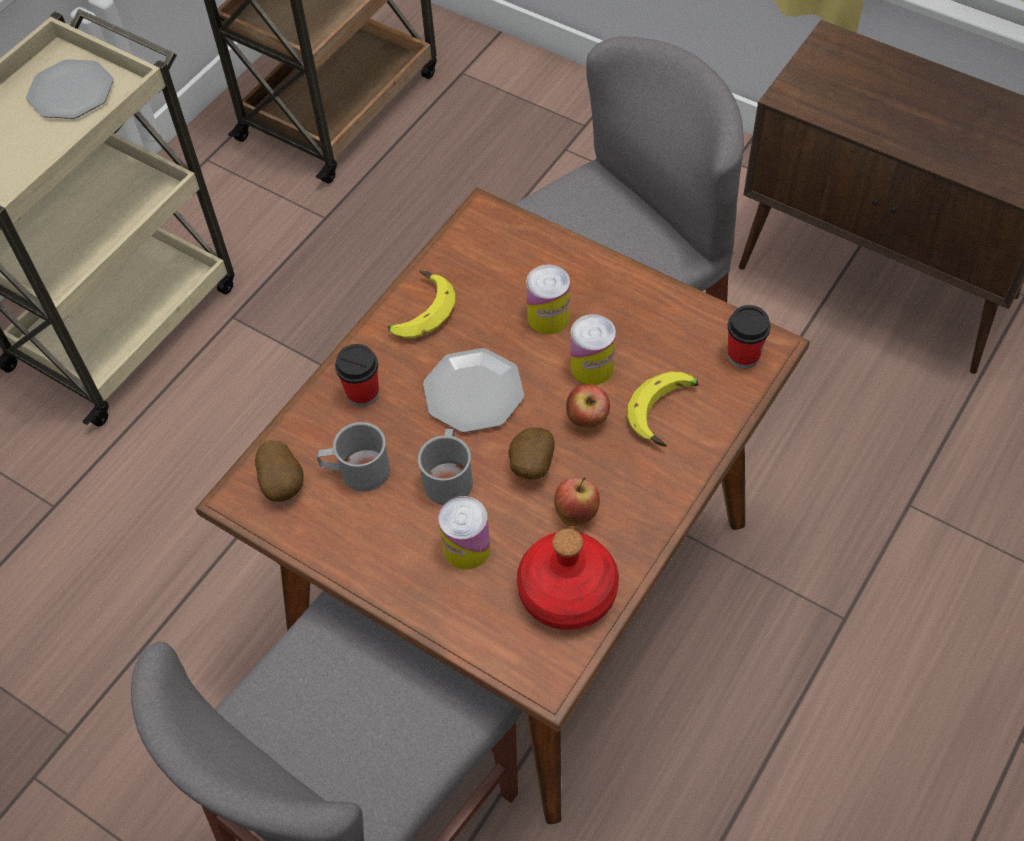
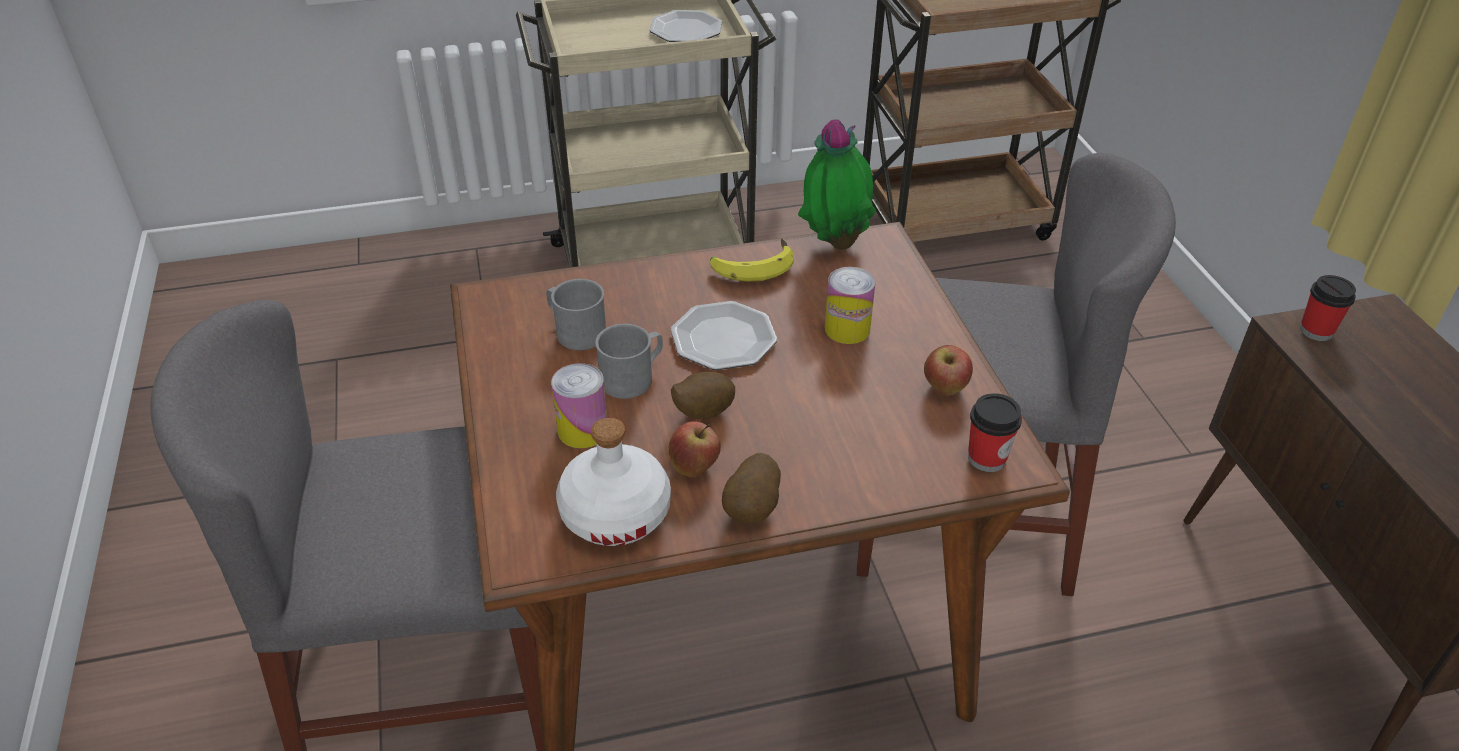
camera: 40 degrees right, 15 degrees down
(283, 484) = (519, 306): potato -> potato (753, 510)
(363, 393) = (644, 289): cup -> cup (1316, 331)
(454, 243) = (834, 243): none -> potted plant
(566, 591) = (615, 513): red bottle -> white bottle
(587, 420) = (788, 413): apple -> apple (945, 389)
(592, 367) = (839, 382): can -> none
(666, 413) = (861, 453): banana -> none

